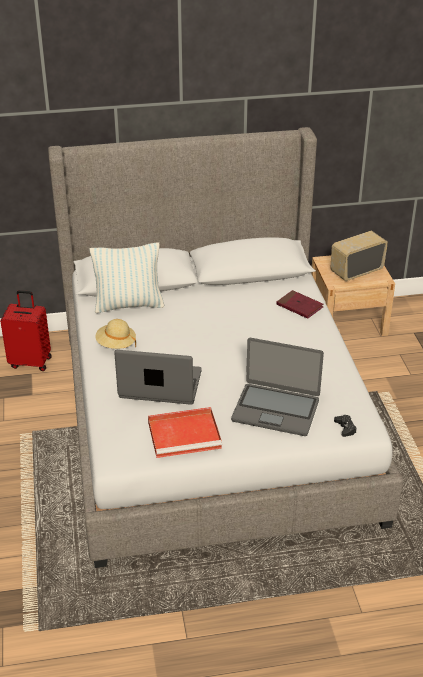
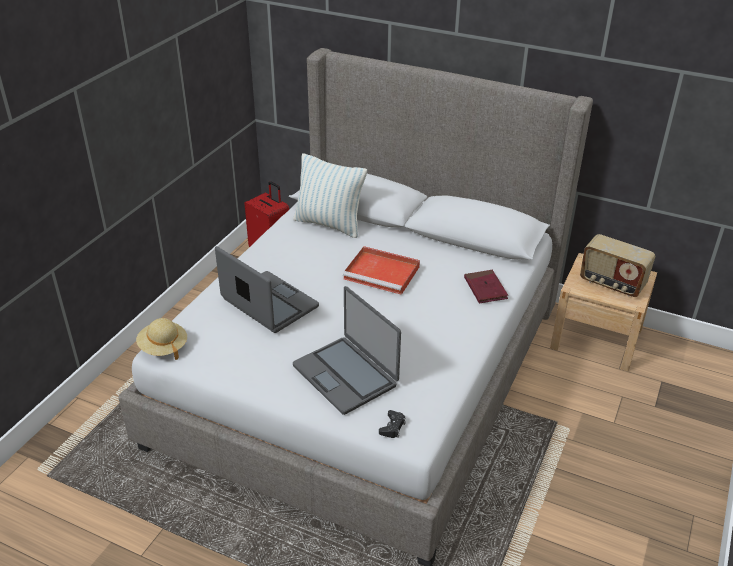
camera: 35 degrees right, 0 degrees up
(116, 344) = (278, 253): beige hat -> beige hat (163, 347)
(186, 434) = (238, 357): red tray -> red tray (383, 273)
(356, 271) = (612, 284): radio -> radio turned 150 degrees counterclockwise

